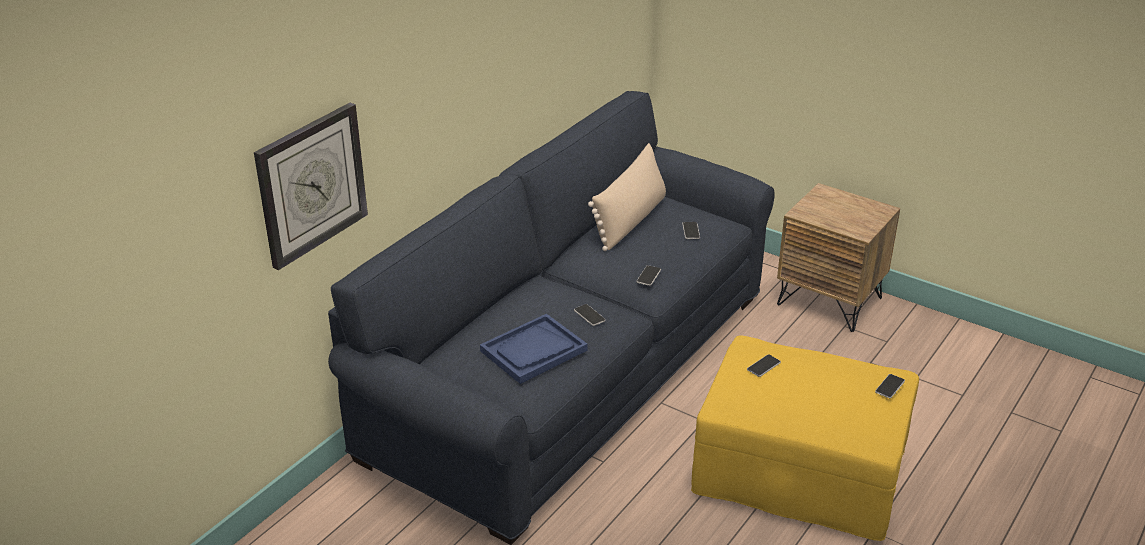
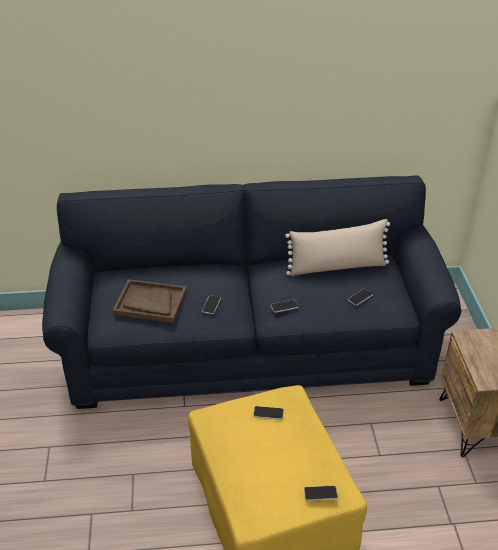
camera: 50 degrees right, 5 degrees up
(311, 184) = (62, 124): wall clock -> none
(533, 351) = (150, 303): blue tray -> brown tray

